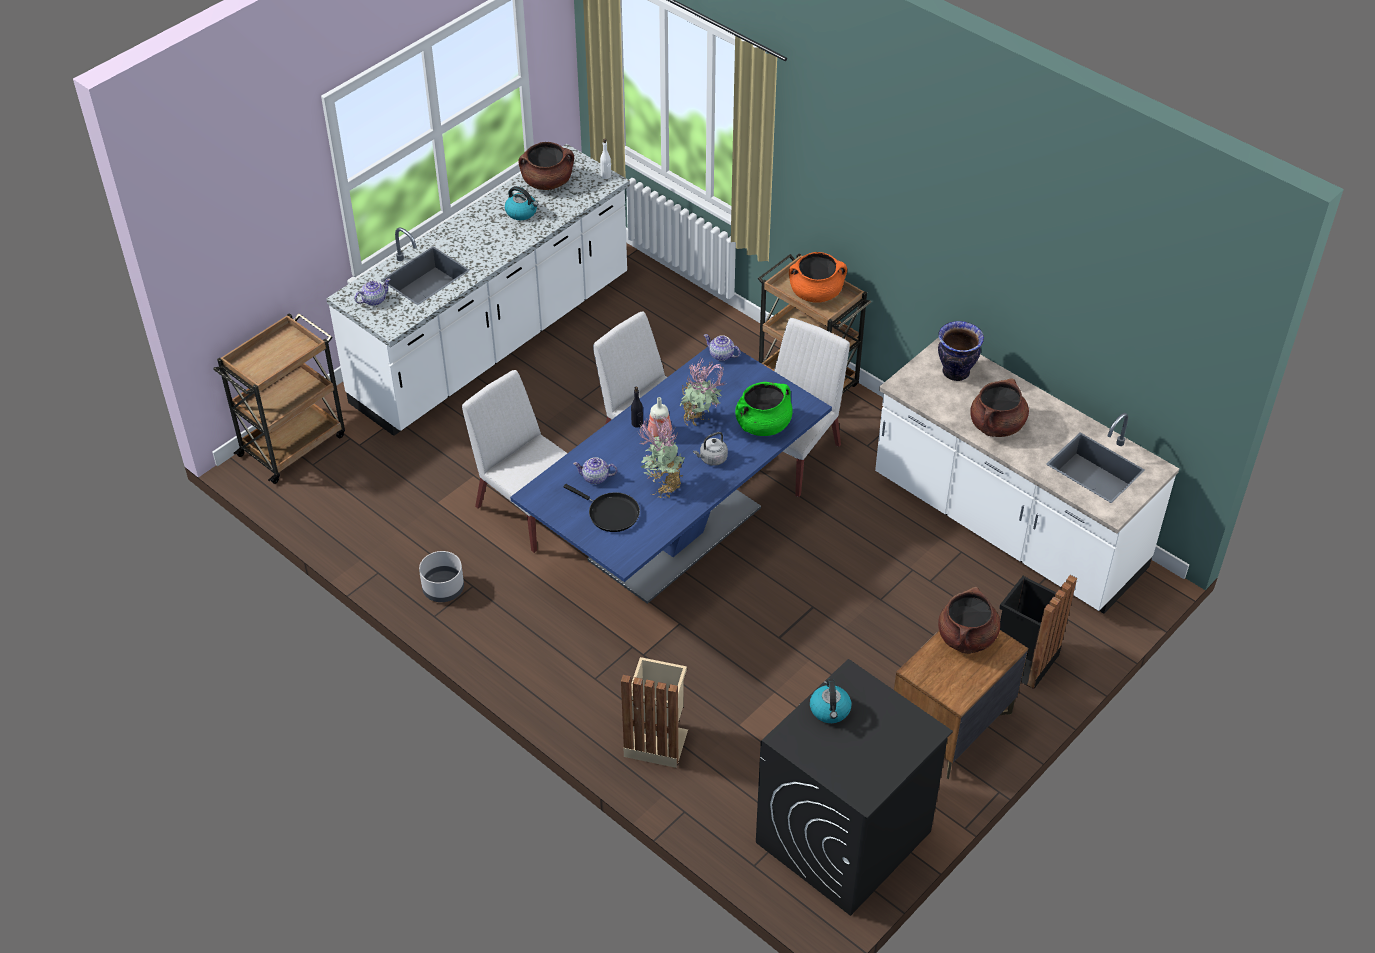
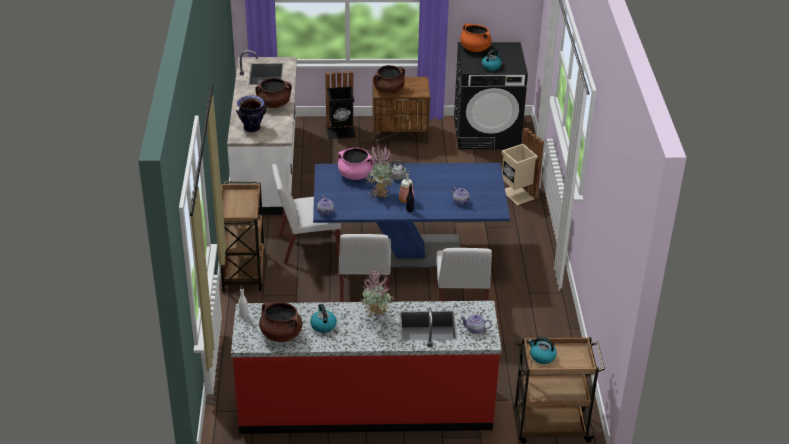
camera: 135 degrees left, 10 degrees down
(292, 345) = (542, 356): none -> kettle
(443, 588) = (544, 300): grey planter -> none
(493, 342) = (365, 407): white counter -> red counter
(610, 513) = (473, 185): black frying pan -> none
(662, 485) = (435, 181): potted plant -> potted plant (376, 317)
(763, 425) = (356, 175): green cooking pot -> pink cooking pot
(816, 293) = (238, 203): orange cooking pot -> orange cooking pot (474, 48)

